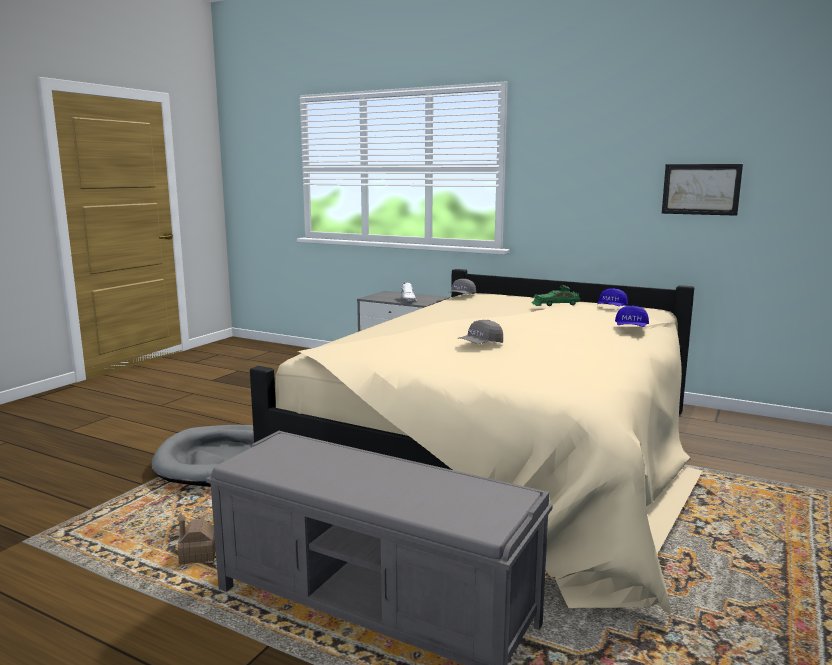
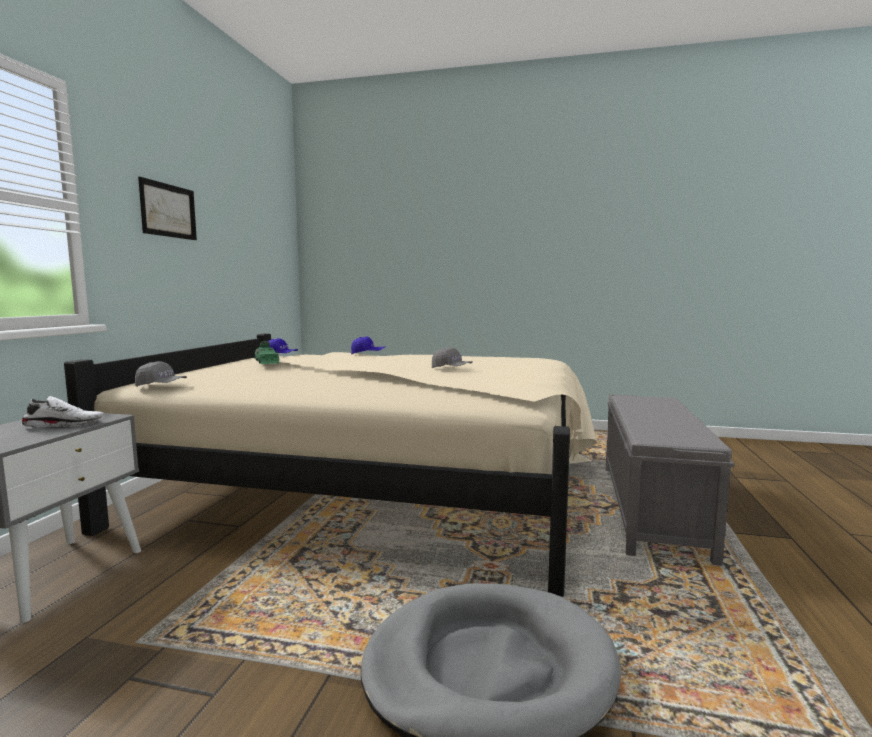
camera: 105 degrees left, 5 degrees down
(198, 555) = (701, 595): toy house -> none
(701, 189) = (237, 253): picture -> picture (168, 210)

